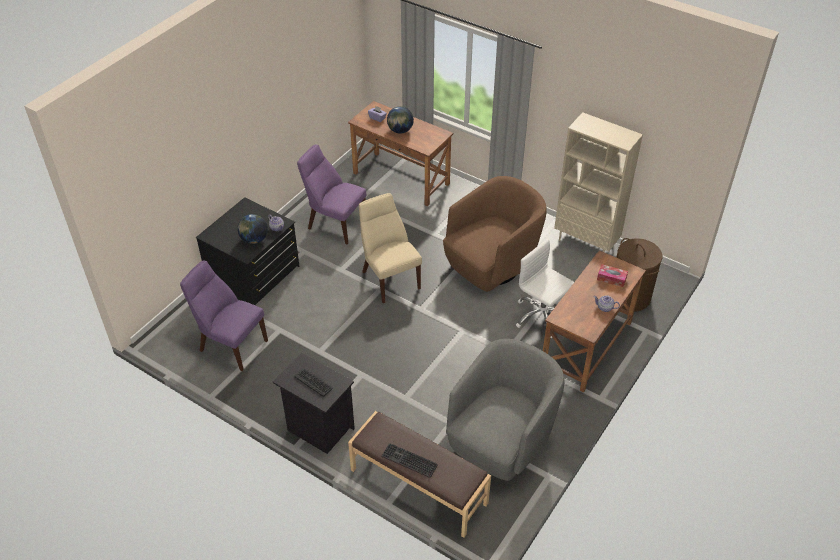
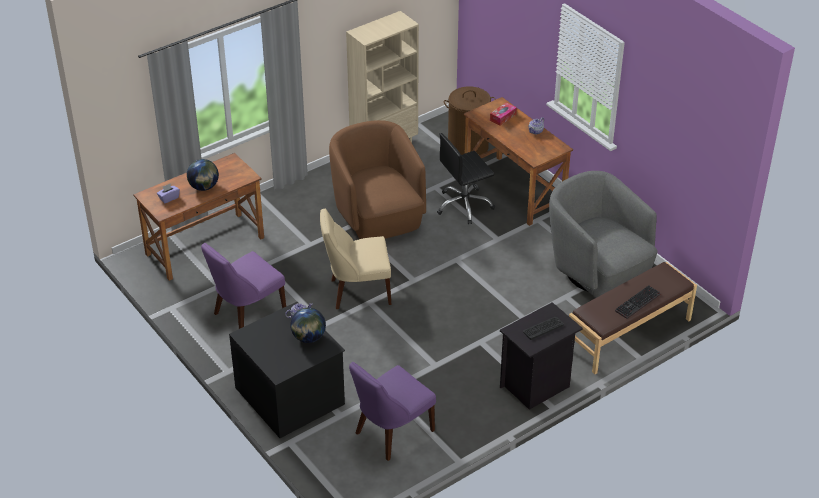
camera: 70 degrees left, 5 degrees down
(541, 316) = (464, 205): white office chair -> black office chair

